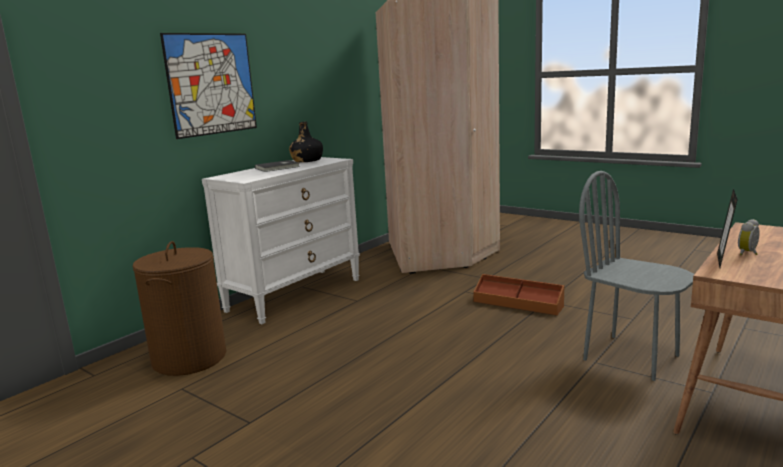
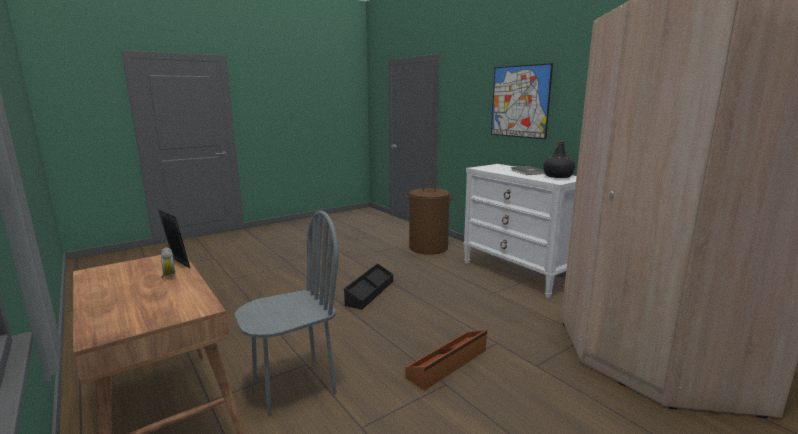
camera: 105 degrees right, 0 degrees up
(398, 368) = (369, 292): none -> black storage box

